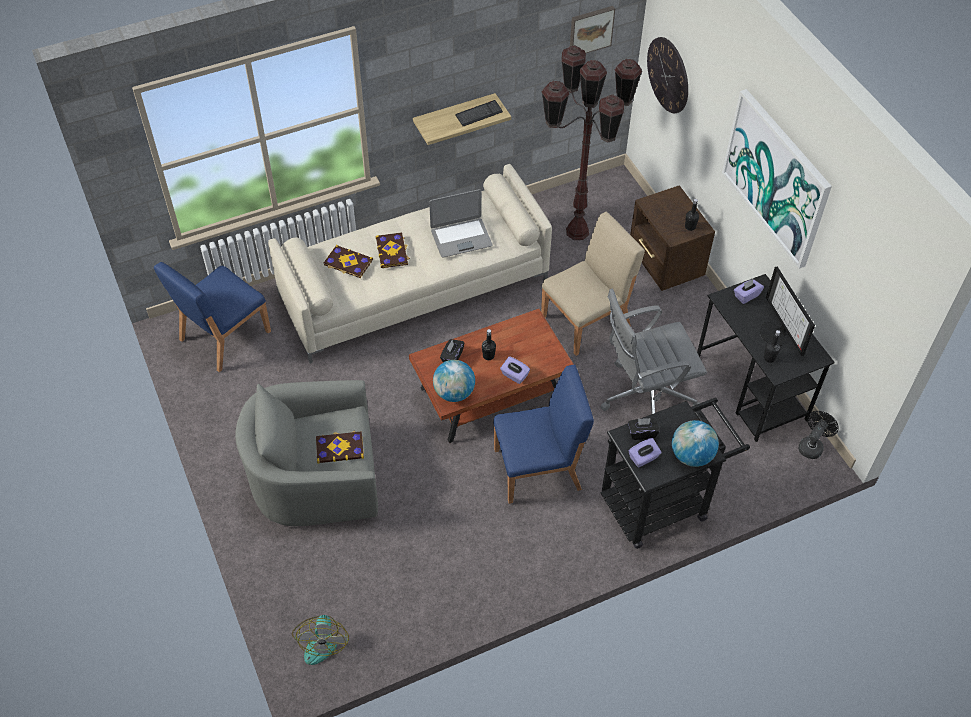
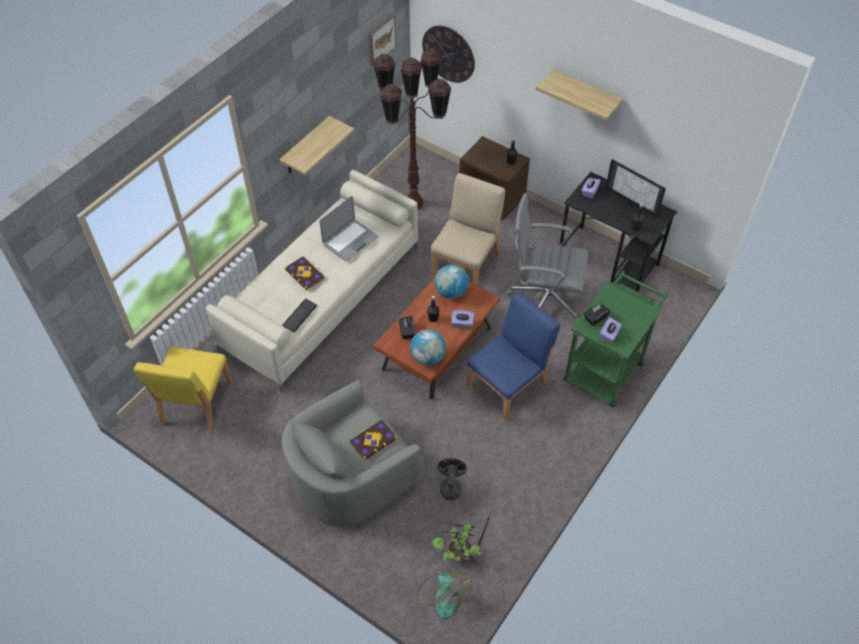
camera: 30 degrees left, 0 degrees up
(224, 336) = (196, 405): blue chair -> yellow chair
(348, 263) = (276, 298): book -> none
(367, 610) = (460, 553): none -> potted plant
(479, 114) = (329, 136): keyboard -> keyboard (300, 316)
(645, 397) = (544, 299): grey office chair -> grey office chair turned 60 degrees clockwise
(662, 502) = (607, 367): black cart -> green cart
(691, 456) = (638, 317): globe -> globe (451, 292)
(776, 178) = (585, 94): picture -> shelf
(812, 446) = (673, 280): black fan -> black fan (450, 486)

